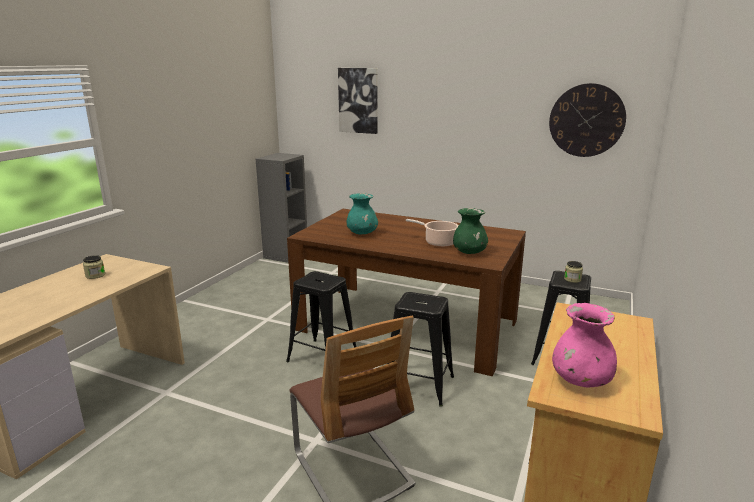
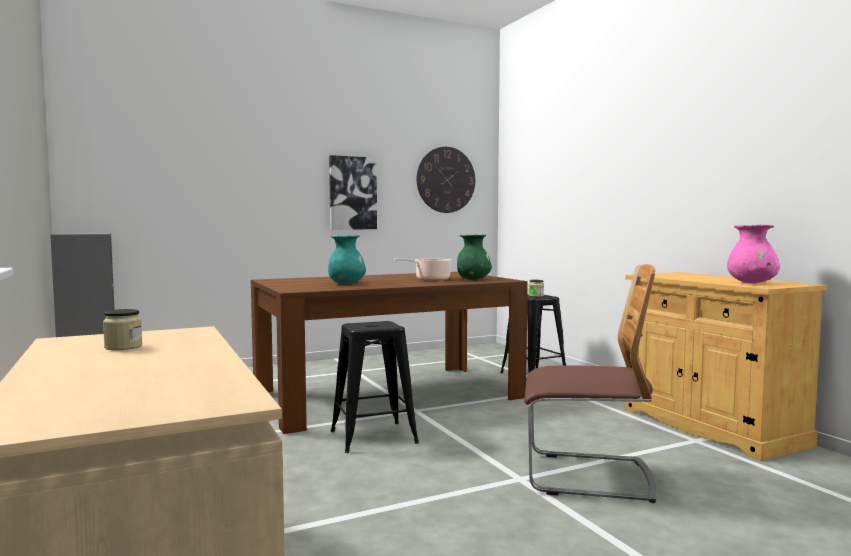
camera: 50 degrees left, 15 degrees down
(358, 100) = (199, 158): picture -> picture (352, 193)
(419, 385) = (497, 420): black stool -> none

